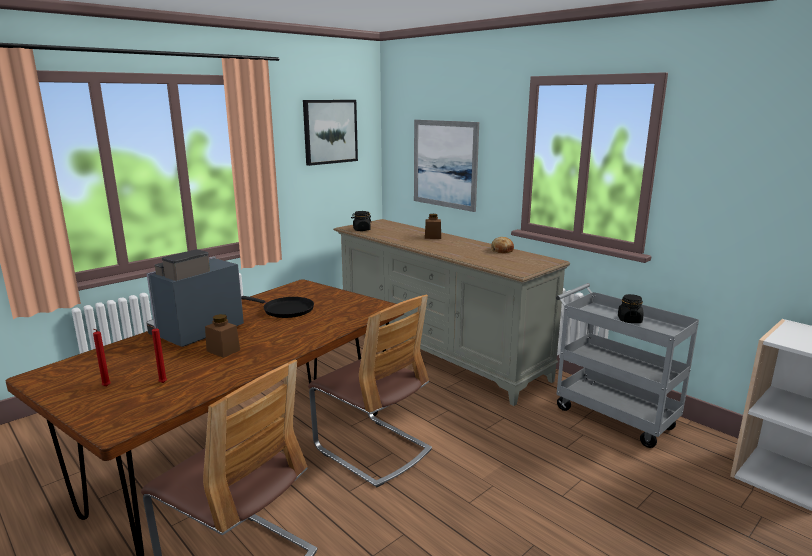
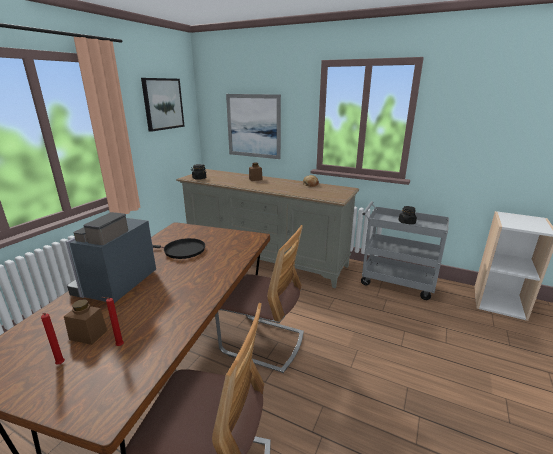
camera: 20 degrees left, 5 degrees up
(223, 350) = (155, 299): brown jar -> brown jar (88, 335)

